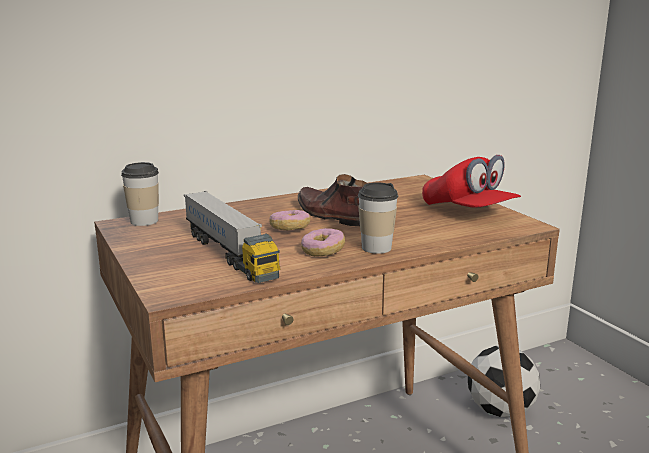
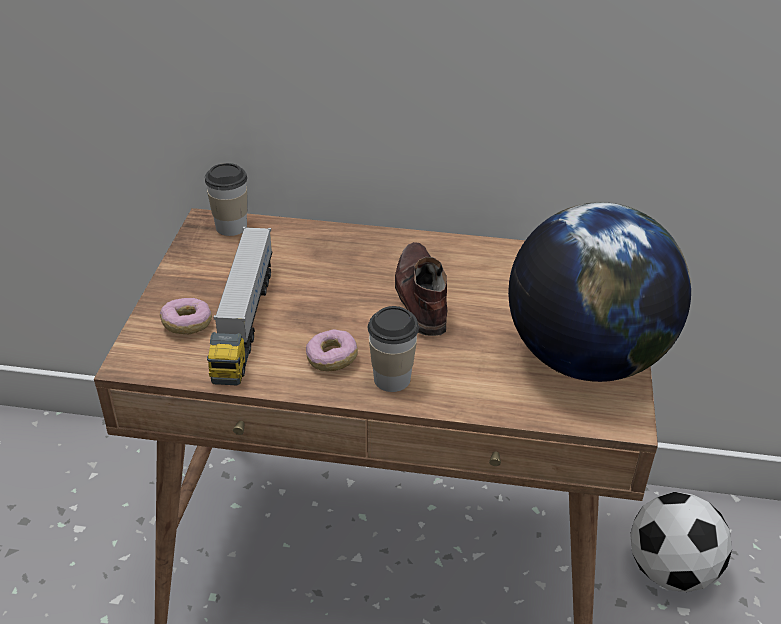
camera: 35 degrees right, 20 degrees up
(290, 228) = (347, 302): donut -> donut (187, 324)
(468, 212) = (585, 358): red cap -> globe

